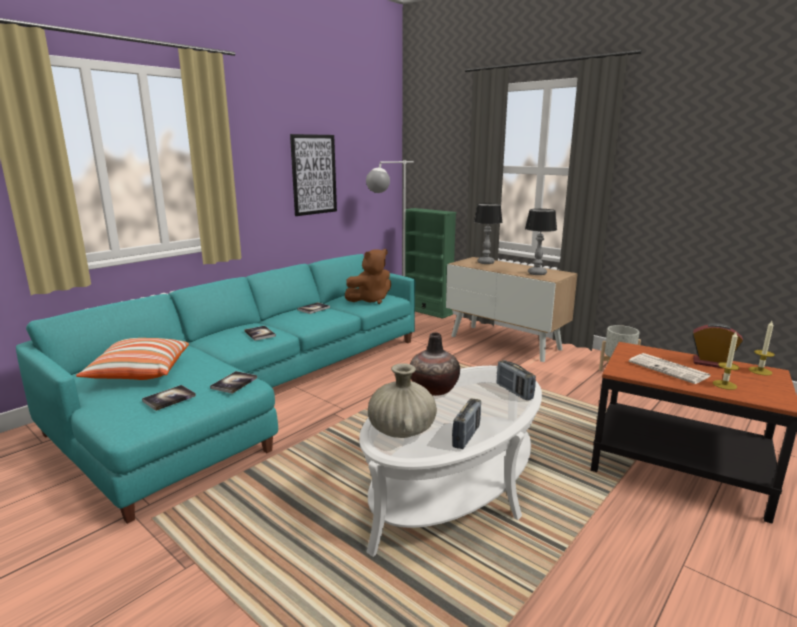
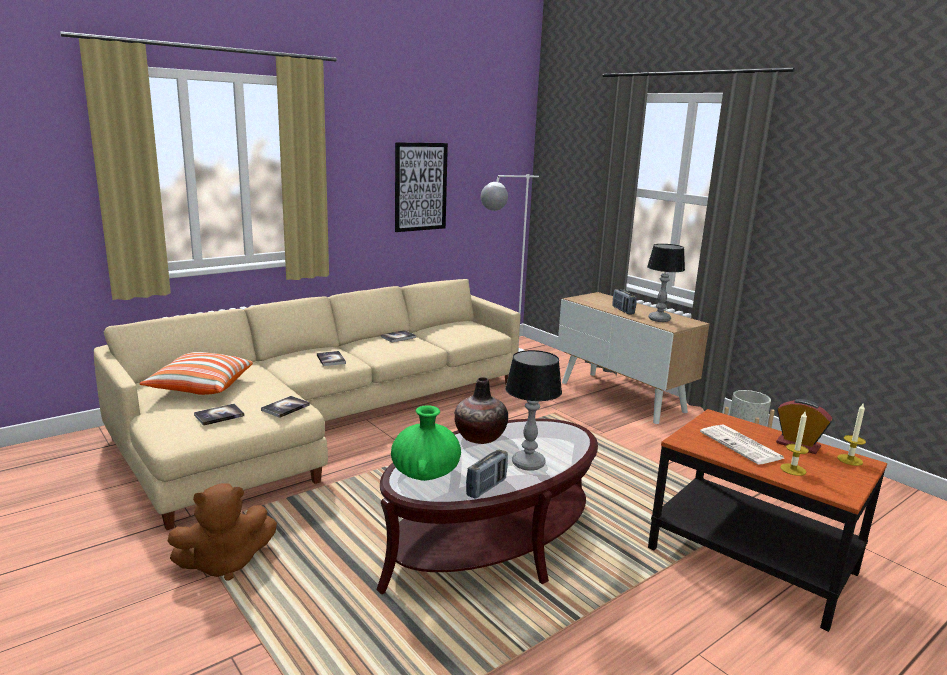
camera: 10 degrees right, 0 degrees up
(252, 392) = (320, 421): turquoise sofa -> beige sofa
(370, 300) = (465, 333): brown plush toy -> brown plush toy (224, 563)
(402, 430) = (426, 473): beige vase -> green vase
(427, 311) = (547, 350): green bookcase -> none
(454, 487) = (491, 543): white coffee table -> brown coffee table
(486, 262) = (608, 300): table lamp -> table lamp (528, 463)
(514, 392) = (564, 450): radio -> radio (623, 310)

